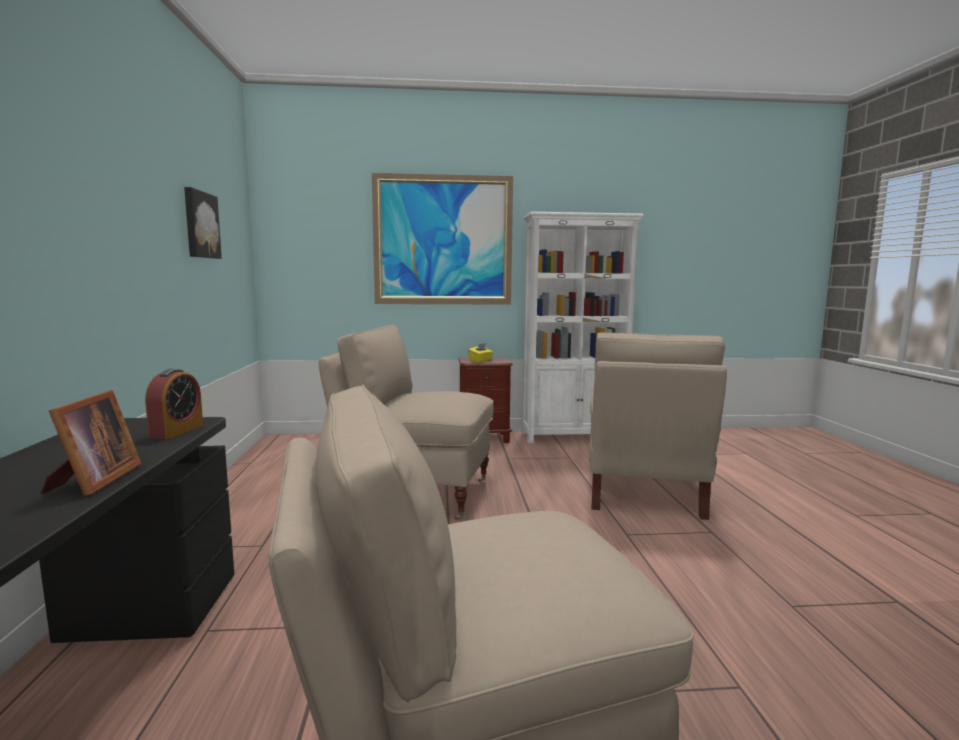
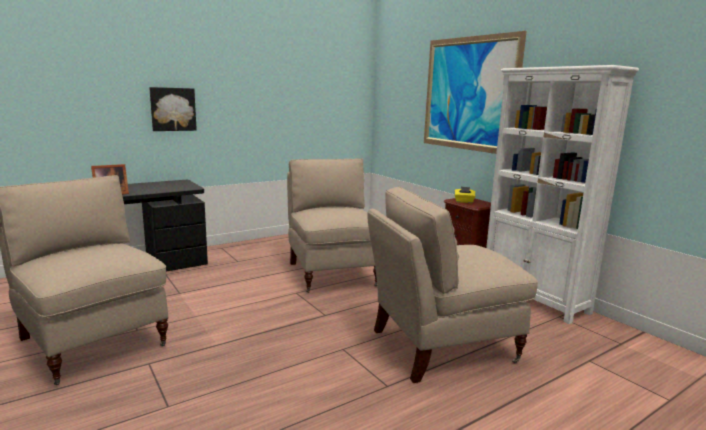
camera: 60 degrees right, 5 degrees up
(177, 431) = (175, 188): alarm clock -> none
(200, 225) = (300, 88): picture -> picture (173, 109)

